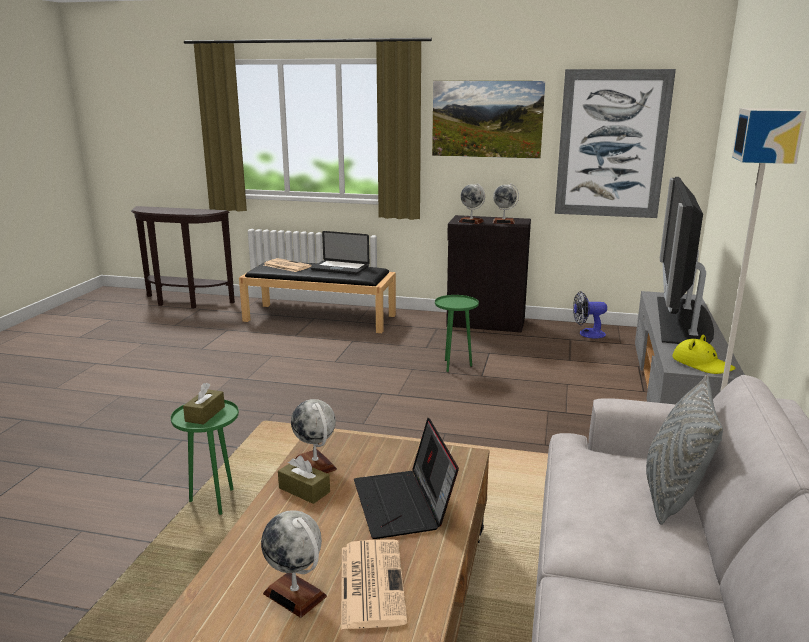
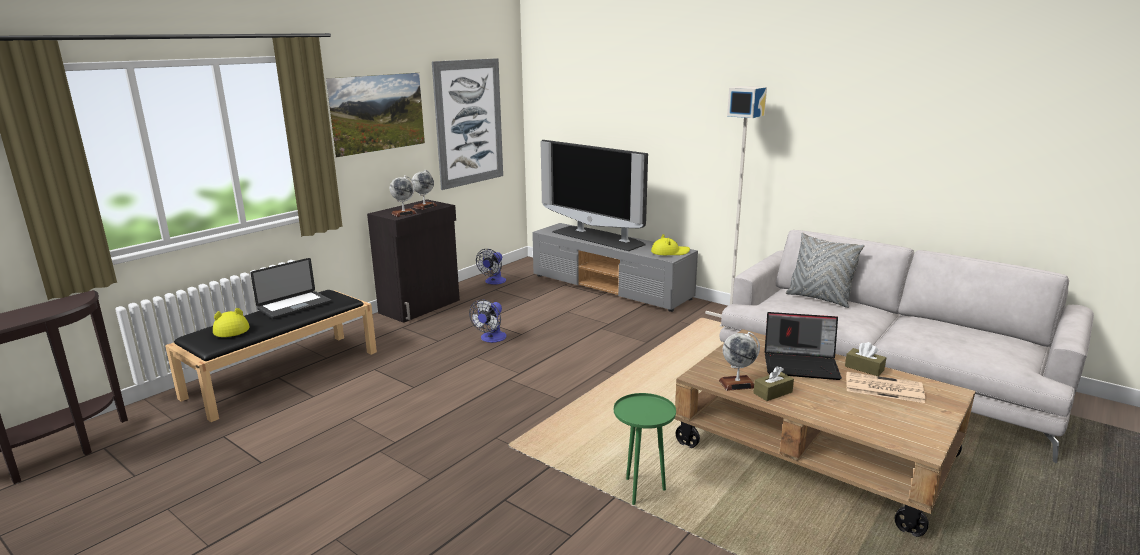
camera: 65 degrees left, 0 degrees up
(205, 414) = (641, 410): brown tissue box -> brown tissue box (864, 368)
(286, 266) = (230, 329): newspaper -> yellow hat
(295, 595) = (893, 411): globe -> none
(454, 366) = (491, 339): green side table -> fan

